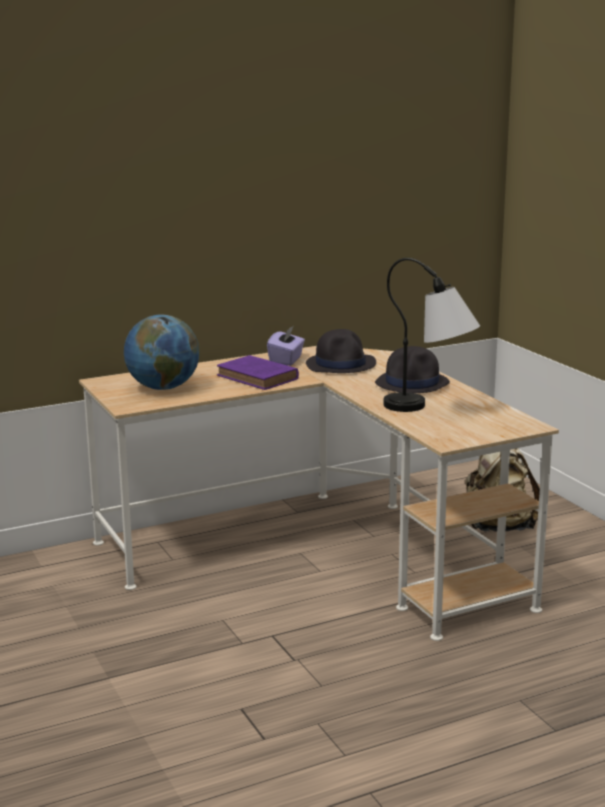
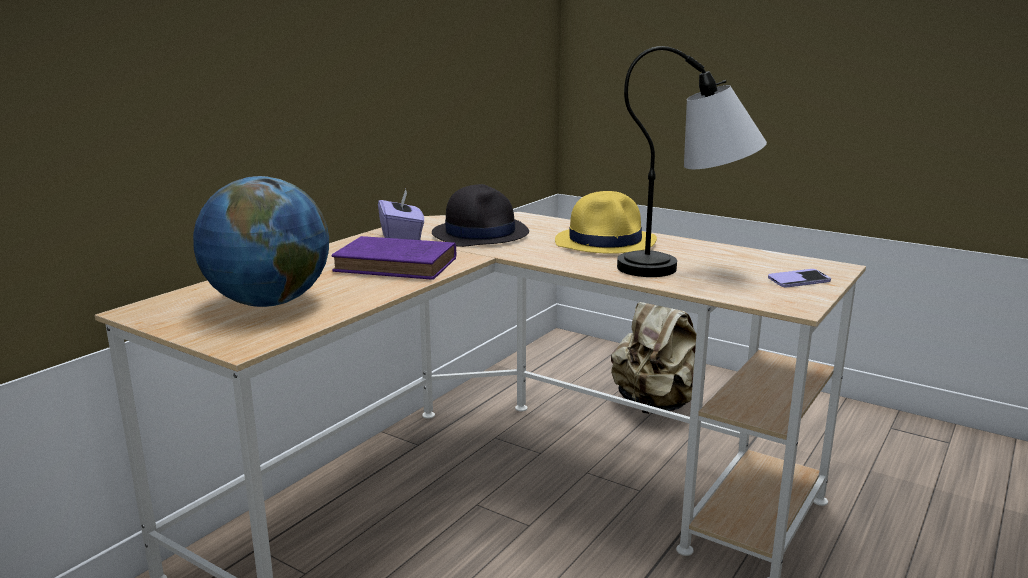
camera: 30 degrees left, 0 degrees up
(412, 383) = (606, 242): black hat -> yellow hat
(486, 429) = (799, 280): none -> phone

